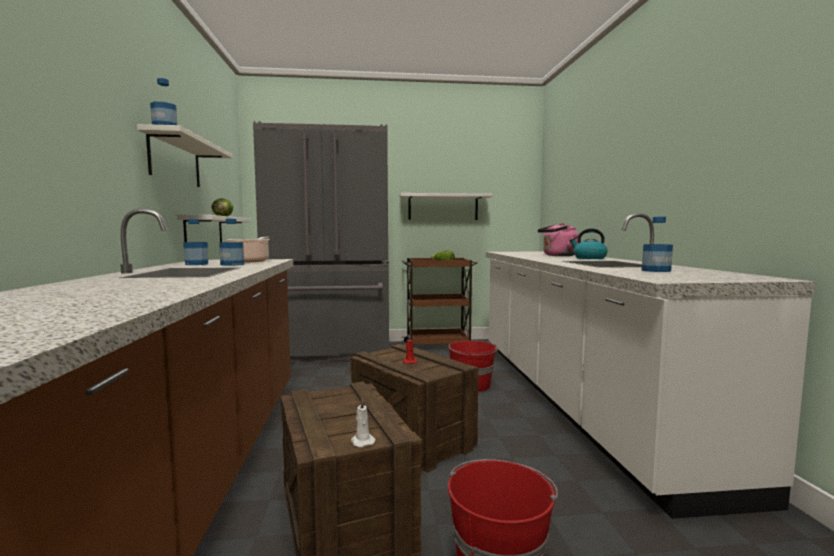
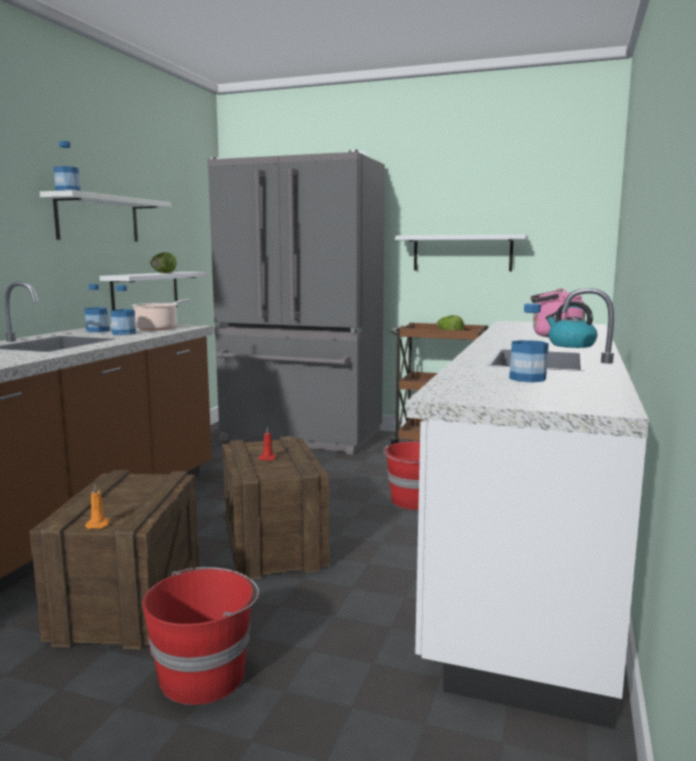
camera: 25 degrees right, 5 degrees up
(362, 441) = (98, 524): white candle -> orange candle

